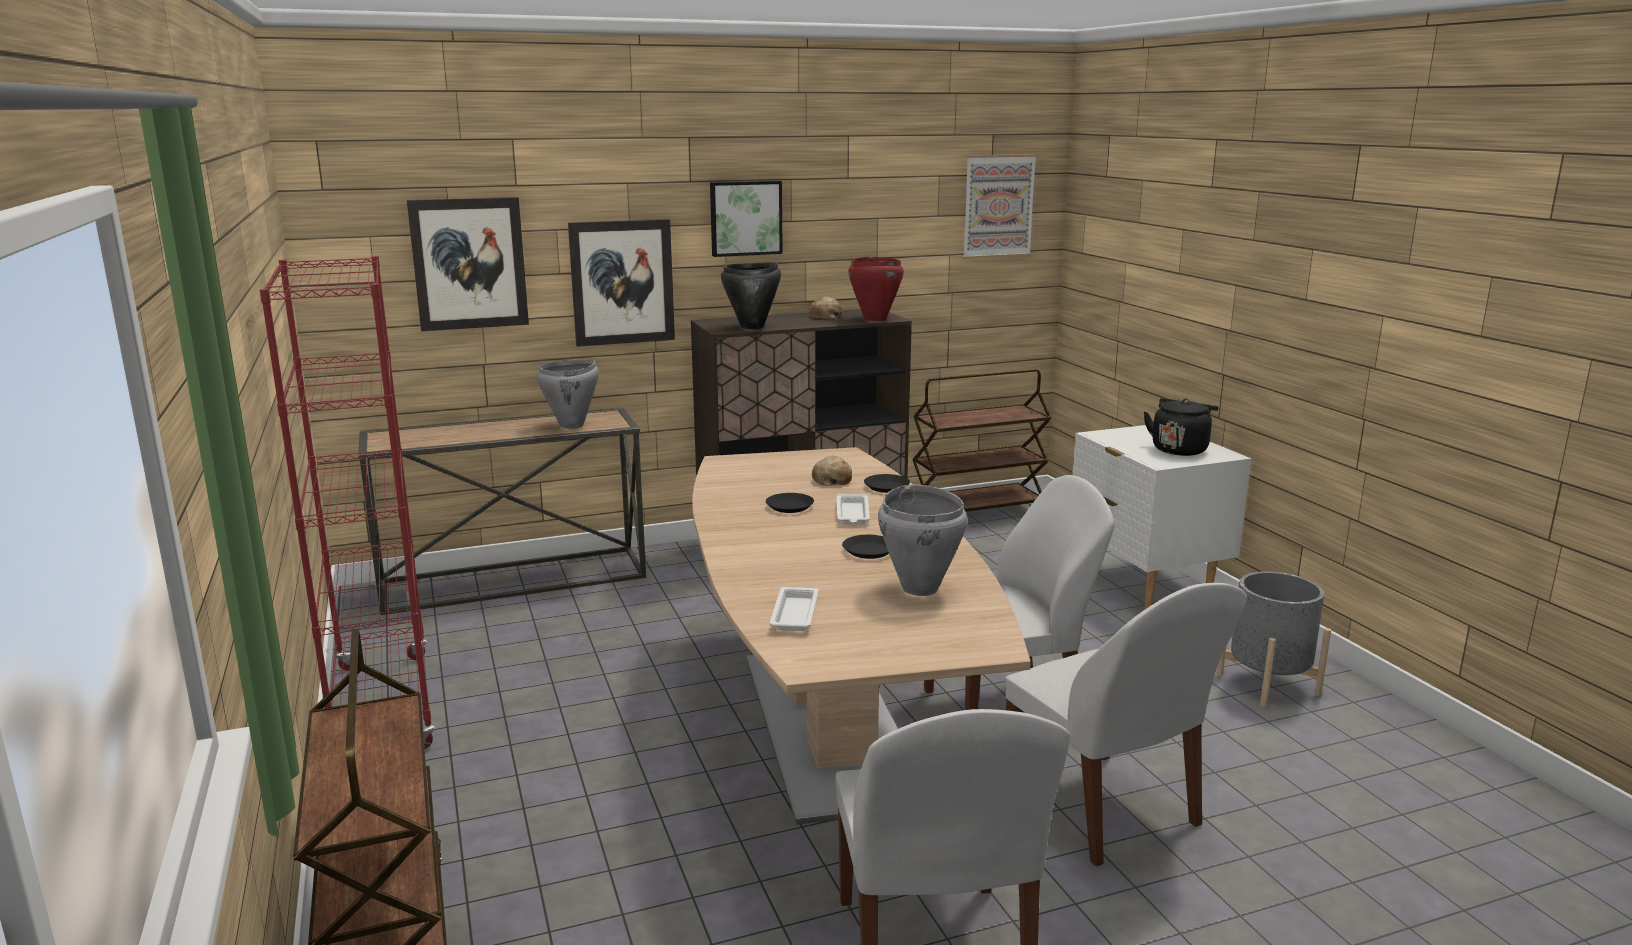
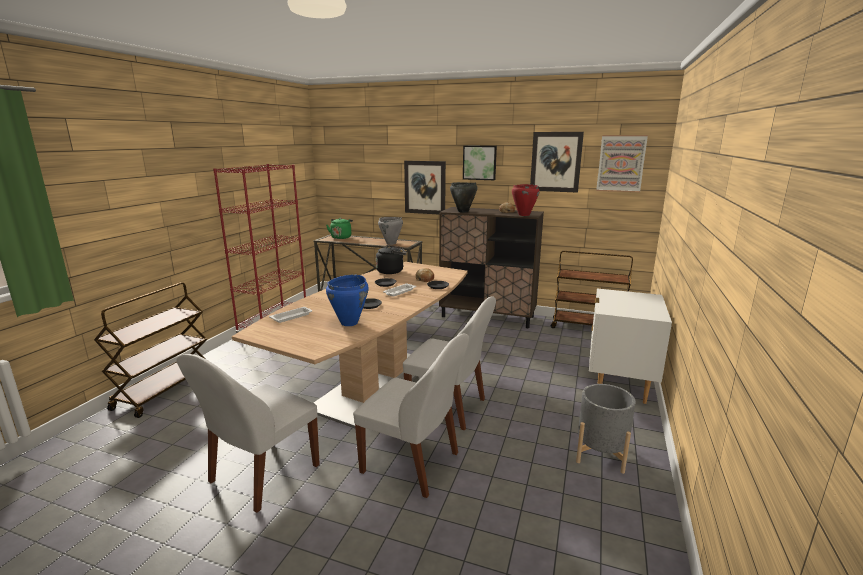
camera: 40 degrees right, 0 degrees up
(413, 434) = (341, 237): none -> green kettle
(469, 263) = (369, 175): picture -> picture (556, 162)
(920, 588) = (349, 323): grey cooking pot -> blue cooking pot
(1104, 810) = (413, 464): white chair -> white chair turned 75 degrees counterclockwise
(1179, 449) = (636, 308): black kettle -> black kettle (391, 271)

